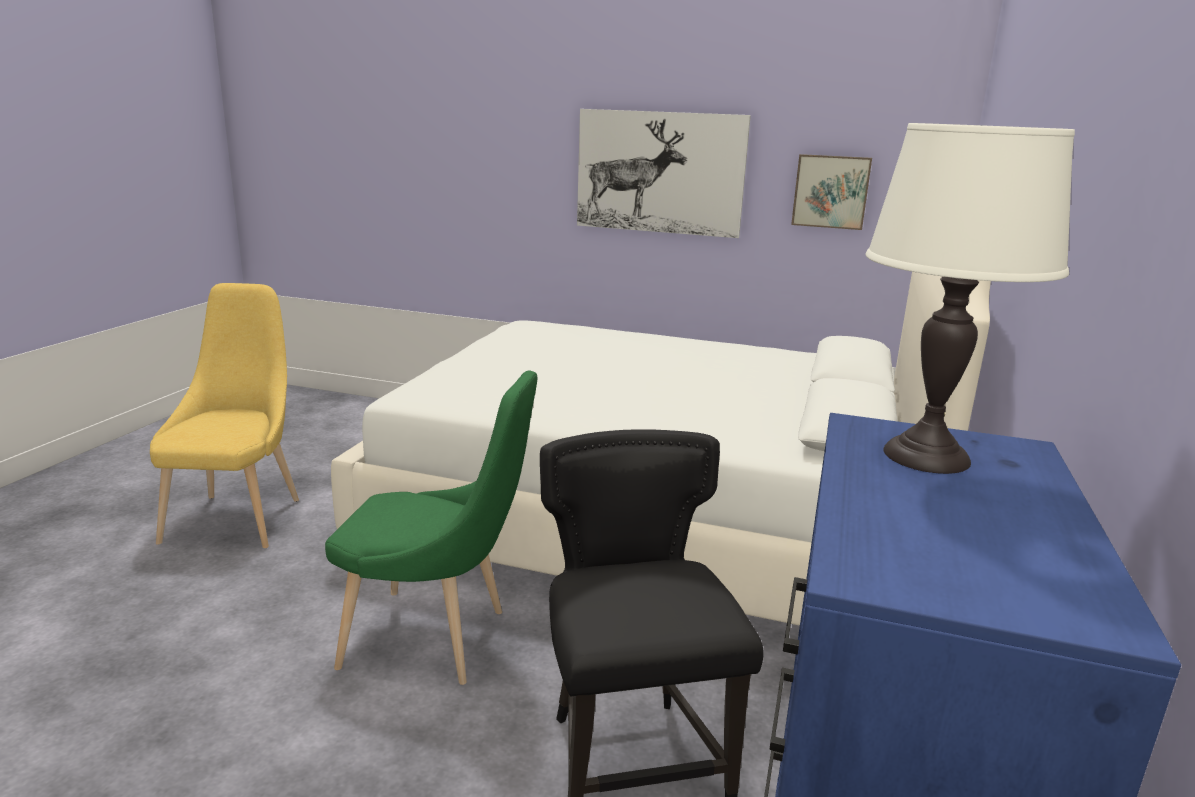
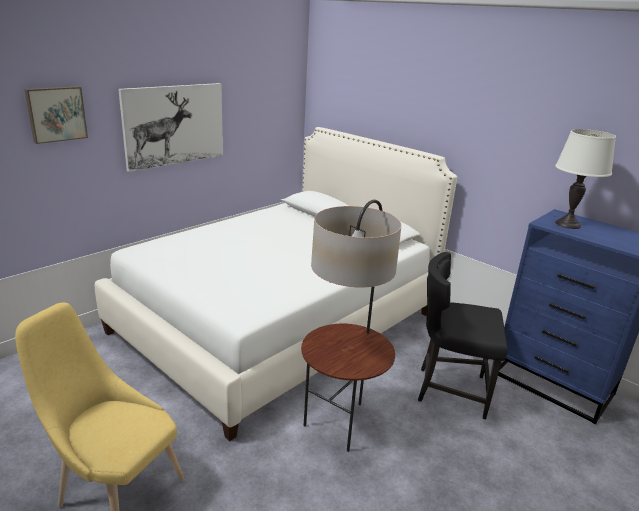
camera: 65 degrees left, 5 degrees up
(436, 639) = (341, 422): green chair -> floor lamp
(831, 191) = (258, 120): picture -> picture (56, 114)

